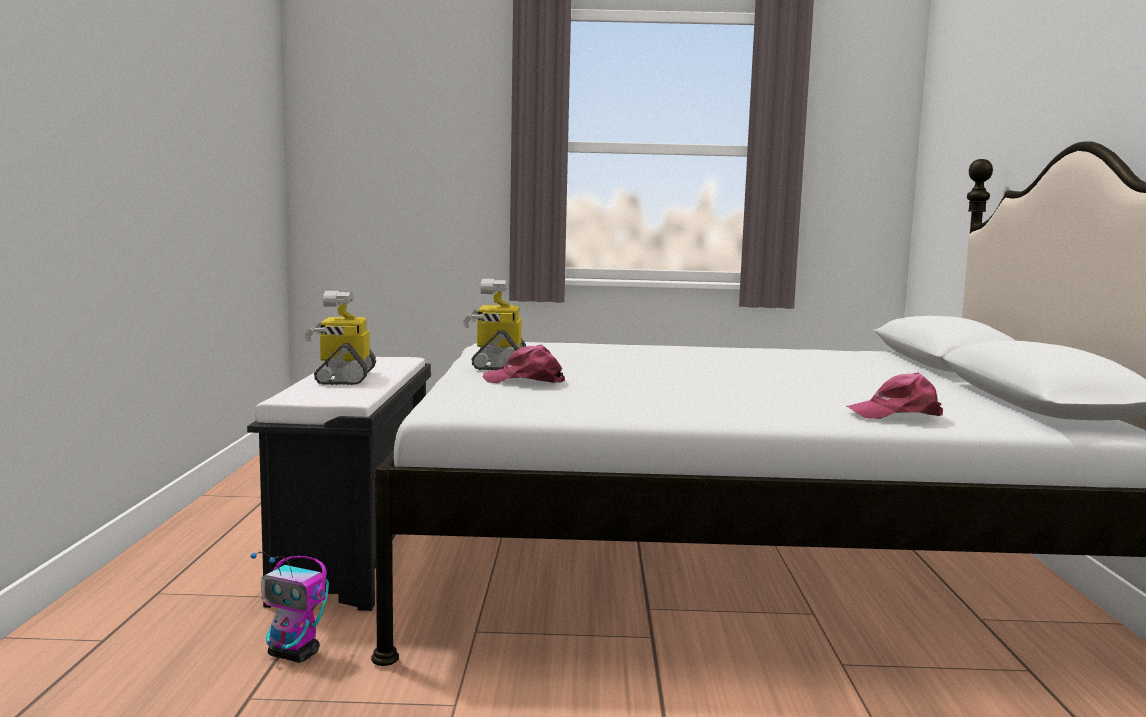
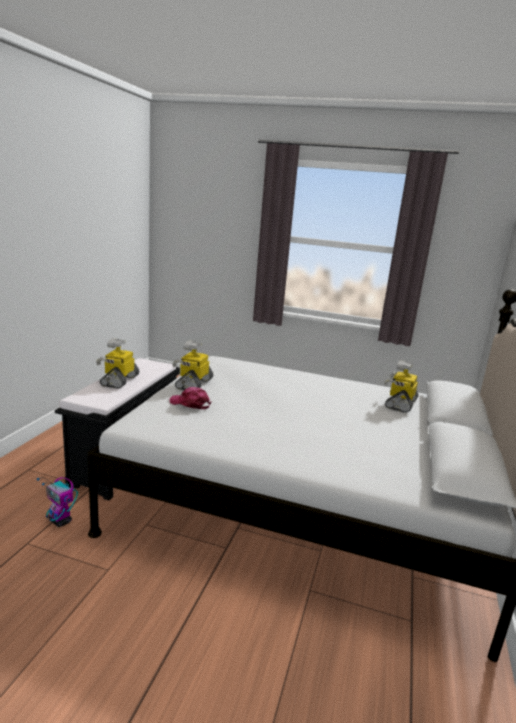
camera: 15 degrees right, 10 degrees up
(855, 359) = (400, 403): none -> toy robot
(896, 414) = (356, 471): pink cap -> none

